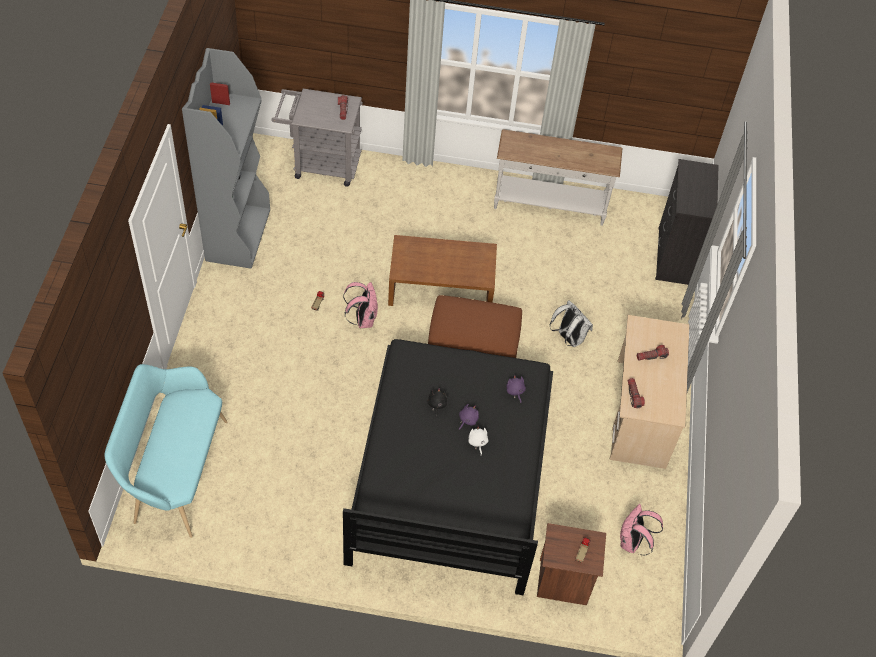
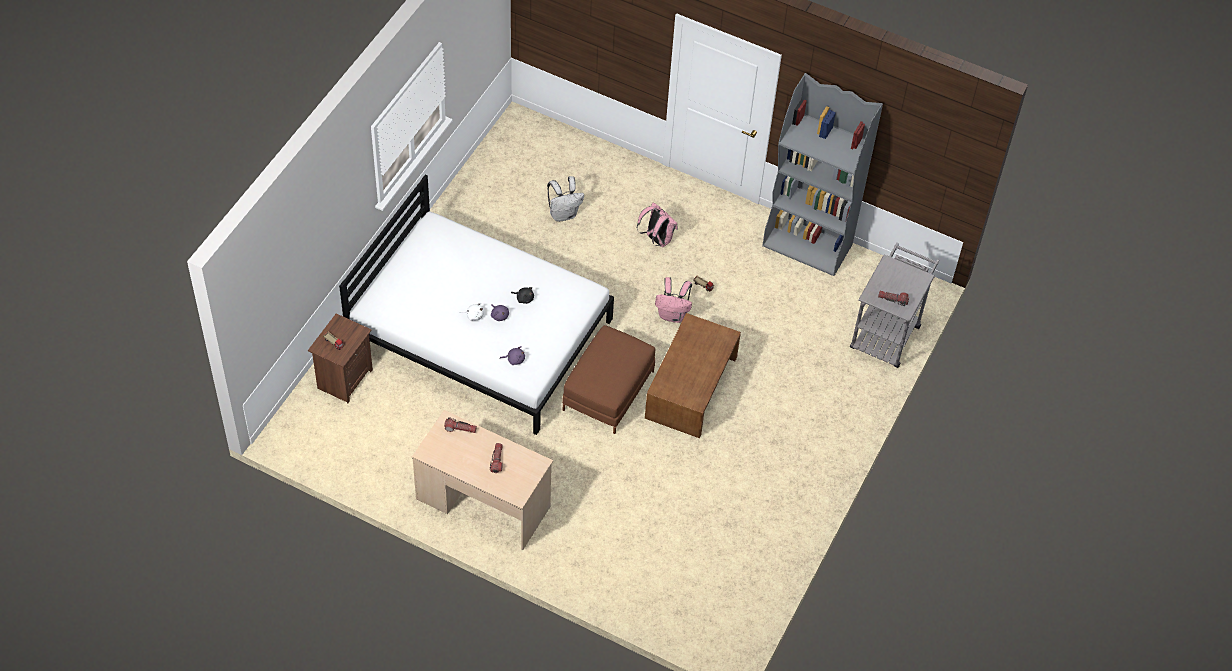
camera: 110 degrees right, 0 degrees up
(175, 472) = (559, 153): turquoise bench -> none
(450, 474) = (480, 332): black bed -> white bed
(549, 206) = (773, 521): white console table -> none
(568, 338) = (592, 475): white backpack -> white backpack (564, 214)
(632, 543) = (356, 443): pink backpack -> pink backpack (657, 239)
(674, 256) = (666, 616): black dresser -> none

